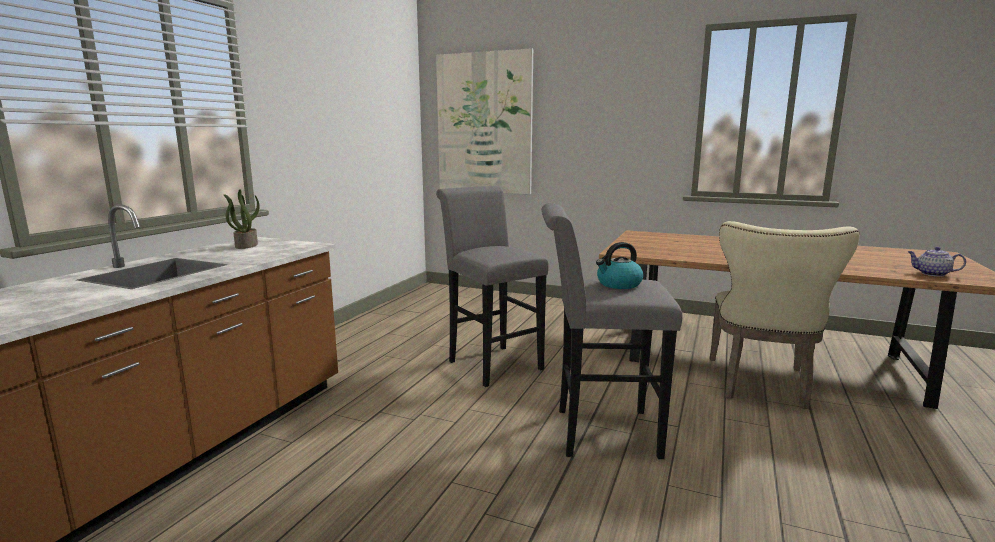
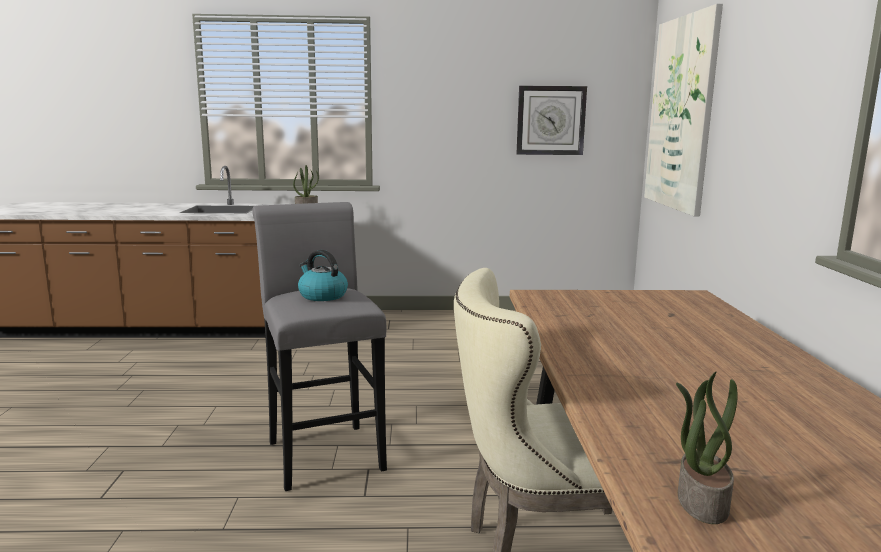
camera: 65 degrees right, 0 degrees up
(376, 130) = (550, 120): none -> wall clock
(491, 363) = (440, 380): grey stool -> none
(932, 274) = (701, 501): teapot -> potted plant

